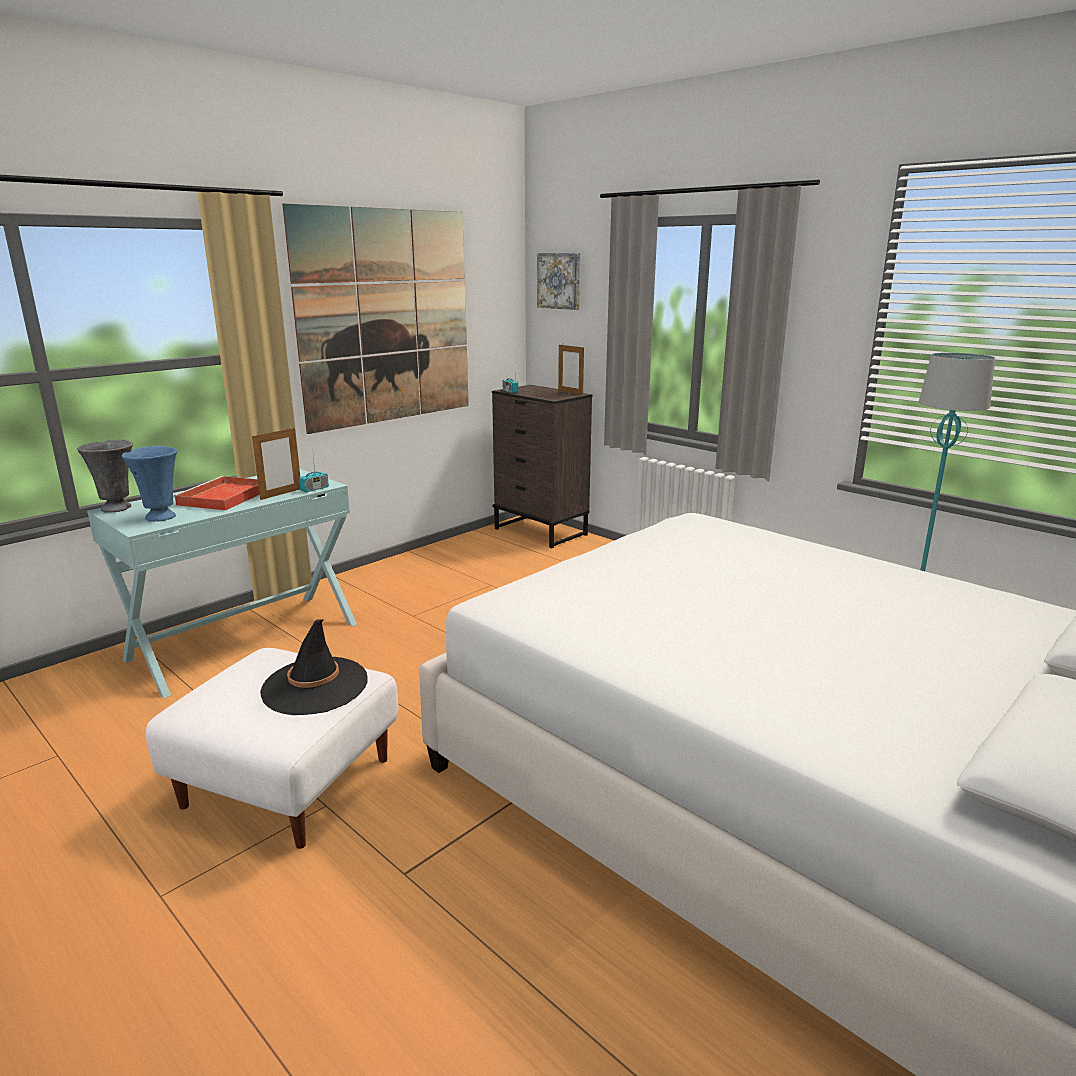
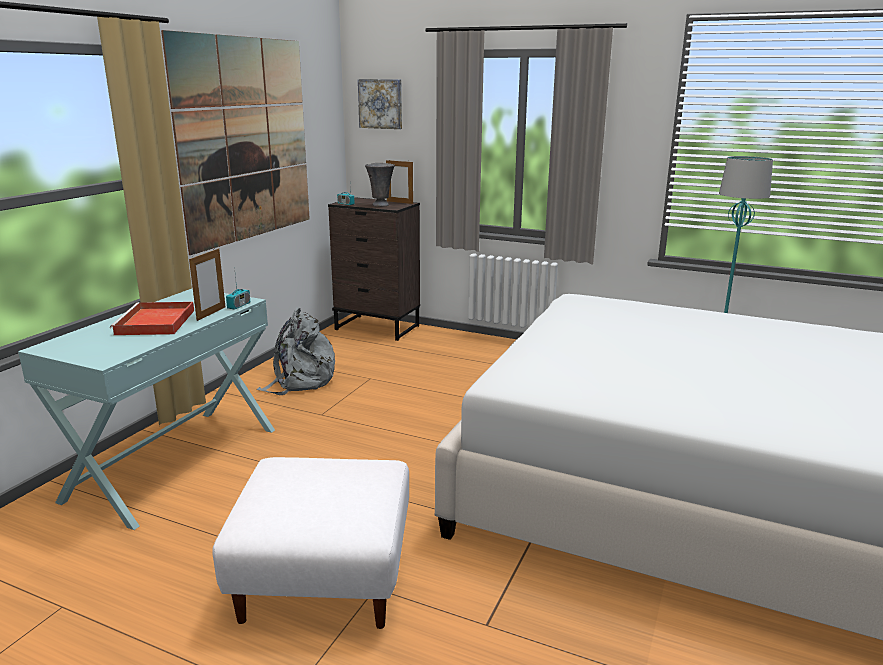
camera: 20 degrees left, 0 degrees up
(118, 508) = (51, 345): grey vase -> grey vase (381, 205)
(161, 517) = (113, 348): blue vase -> none
(315, 686) = (351, 482): black hat -> none
(419, 577) = (300, 380): none -> grey backpack

